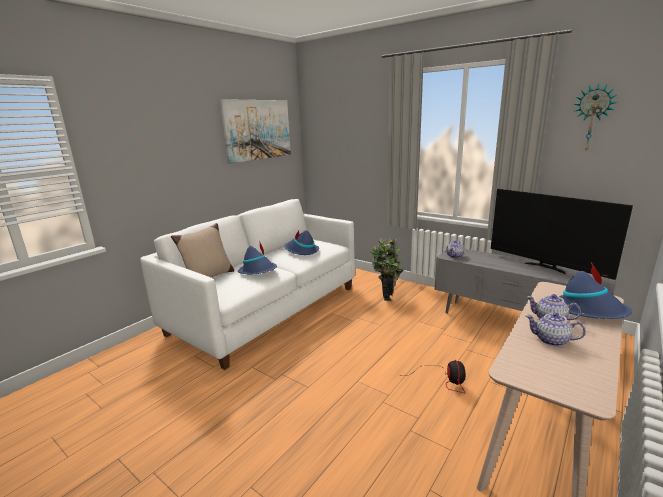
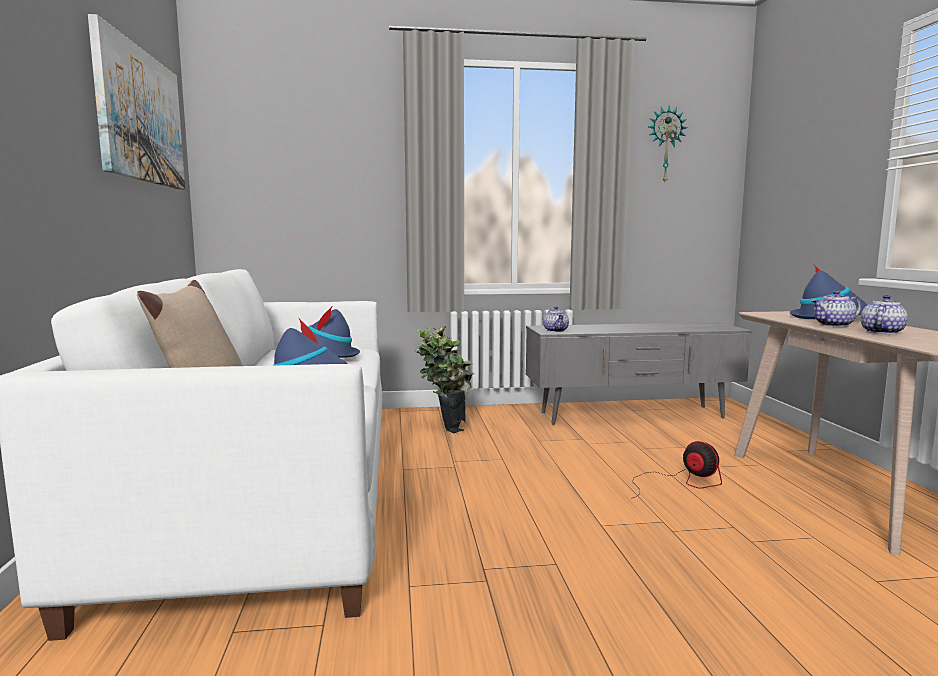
camera: 45 degrees left, 10 degrees down
(546, 267) = (660, 325): television -> none
(551, 340) = (881, 332): teapot -> teapot turned 150 degrees clockwise

